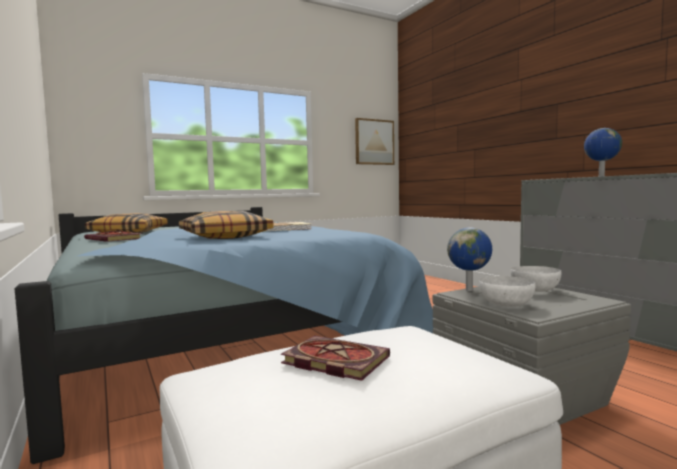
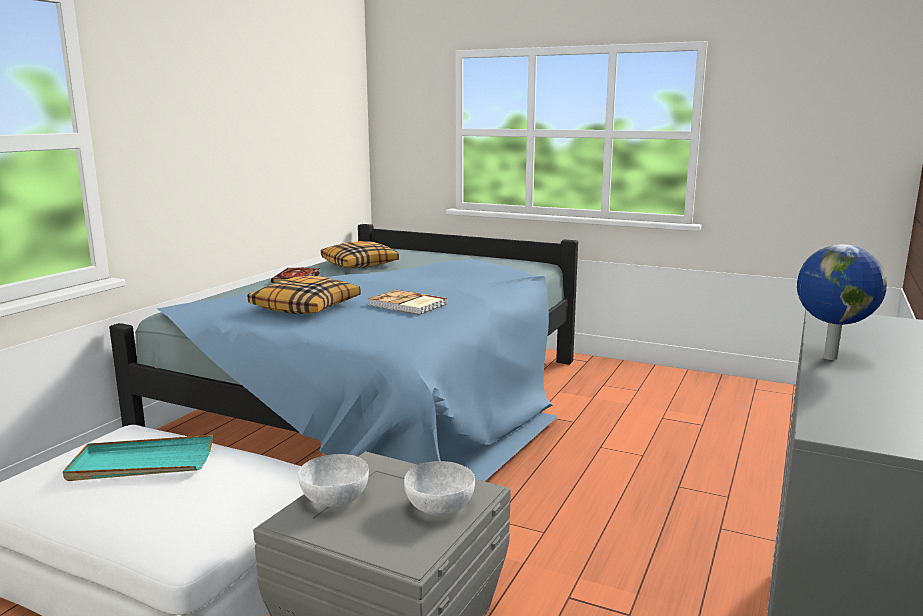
camera: 55 degrees right, 10 degrees up
(332, 361) = (141, 463): book -> turquoise tray
(374, 142) = (851, 130): picture -> none
(470, 290) = (397, 466): globe -> none

